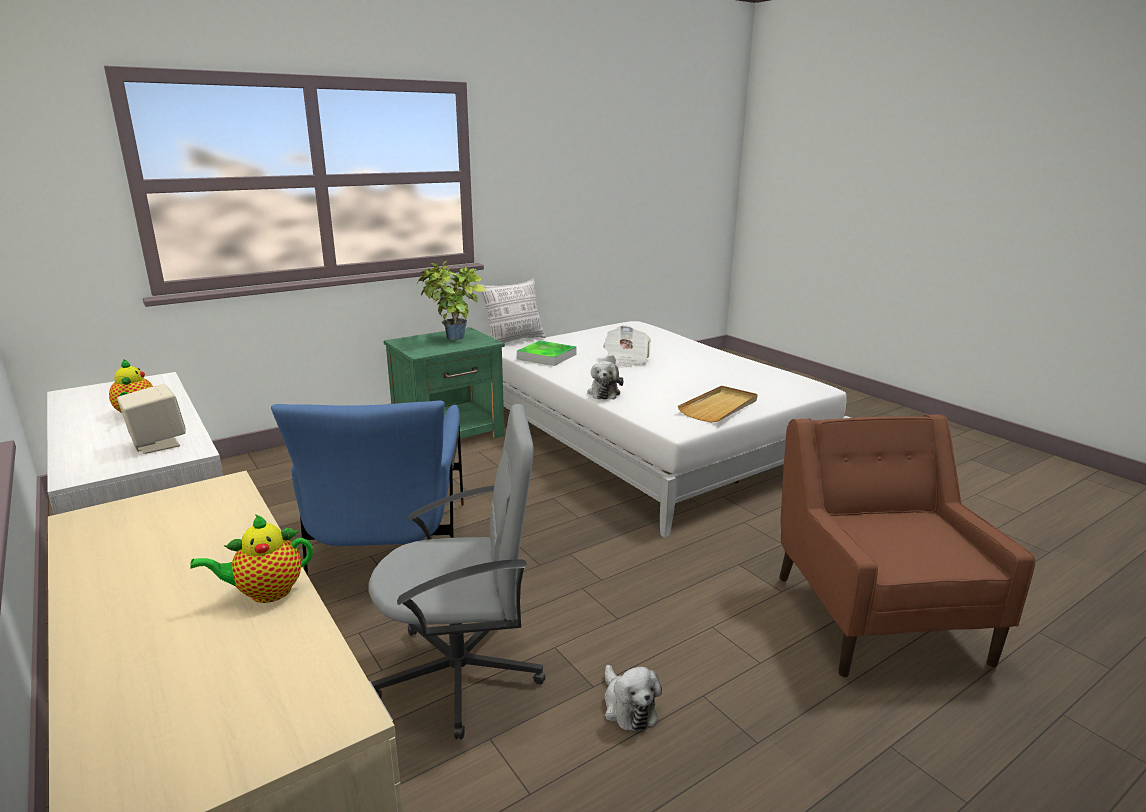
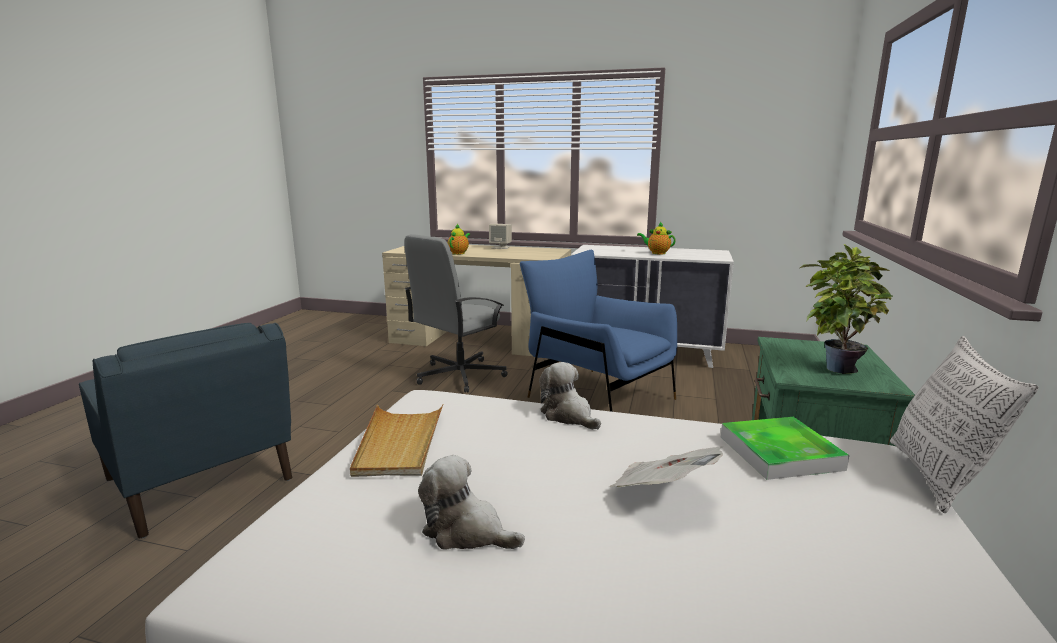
camera: 140 degrees right, 5 degrees down
(157, 444) = (603, 251): beige speaker -> beige speaker (501, 247)
(628, 707) = (368, 390): plush toy -> plush toy (466, 531)
(876, 615) = (200, 482): brown armchair -> blue armchair

